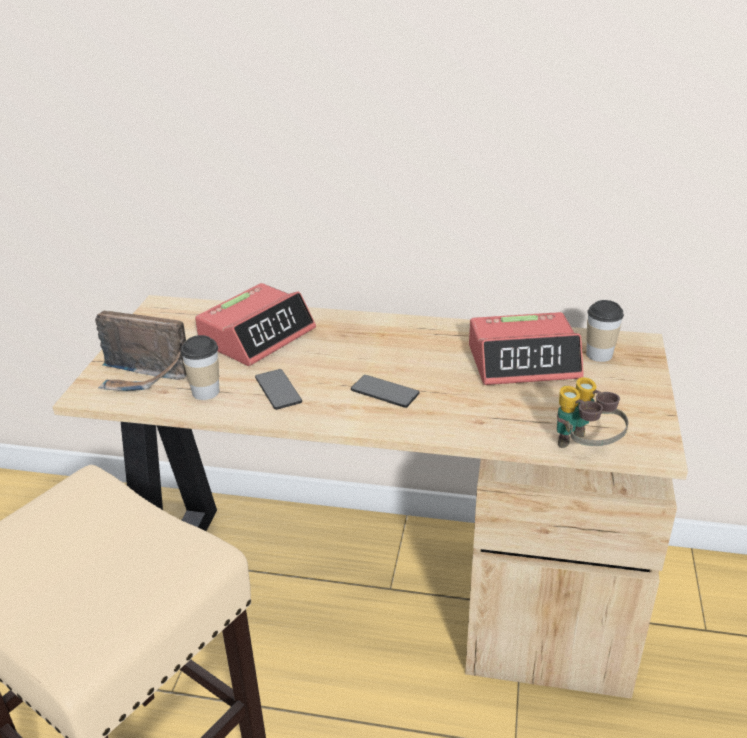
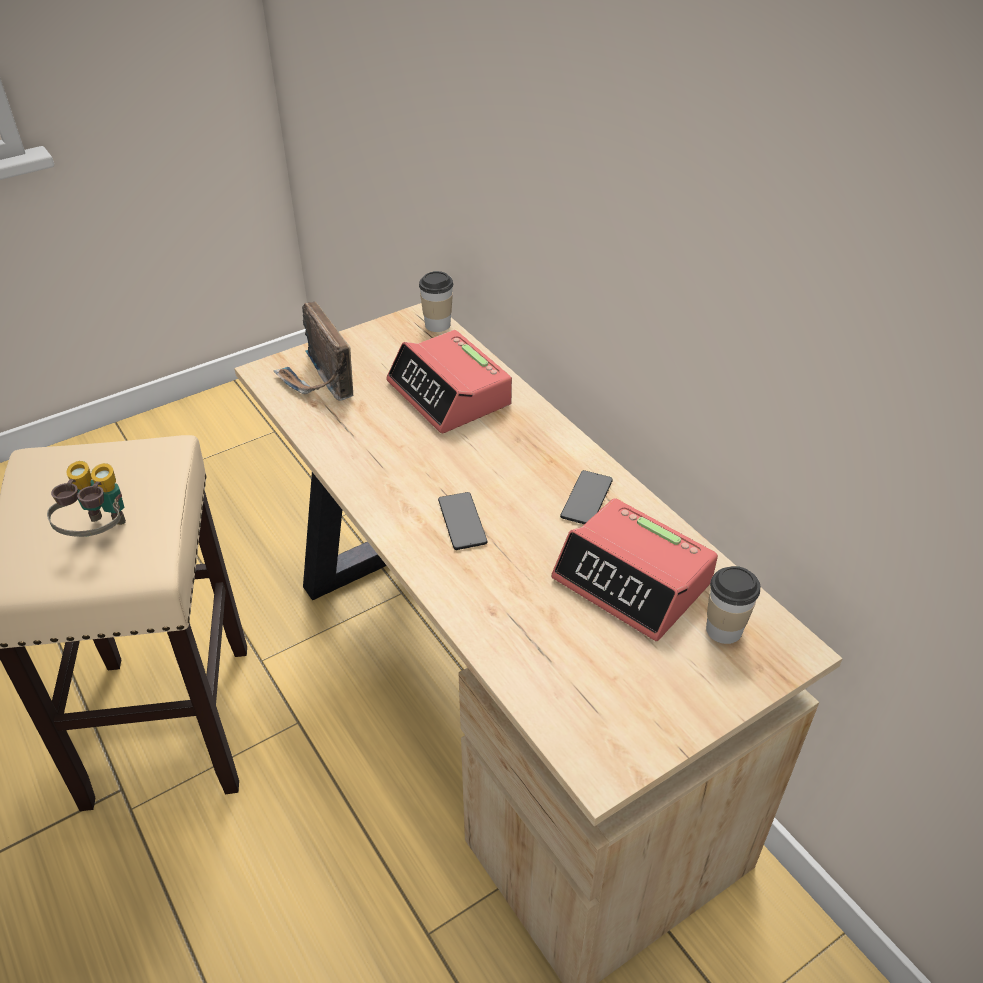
camera: 45 degrees right, 10 degrees up
(205, 392) = (338, 424): cup -> cup (437, 325)
(257, 336) = (449, 394): alarm clock -> alarm clock turned 60 degrees clockwise
(278, 390) = (388, 460): phone -> phone (586, 499)
(584, 449) = (536, 713): binoculars -> binoculars (100, 534)

